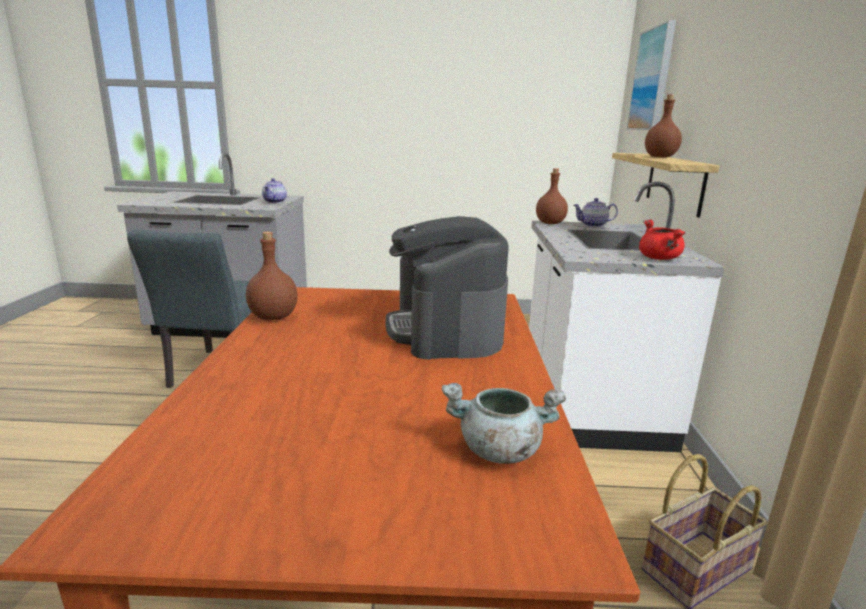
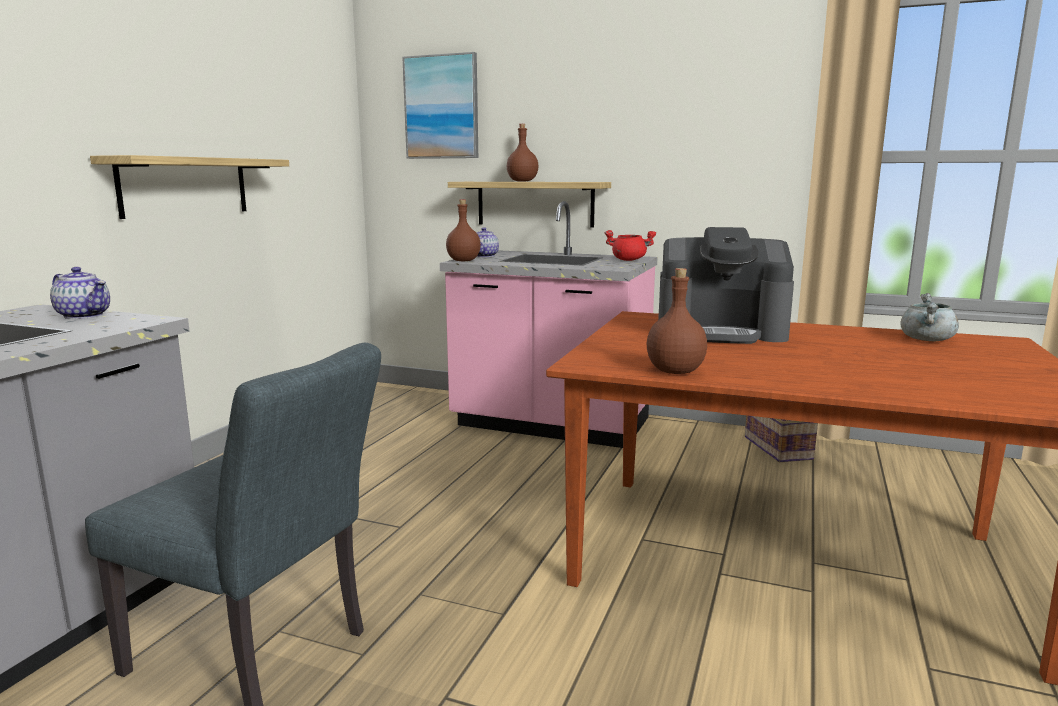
camera: 70 degrees left, 5 degrees down
(423, 144) = (185, 186): none -> shelf
(588, 399) = (551, 424): white counter -> pink counter

